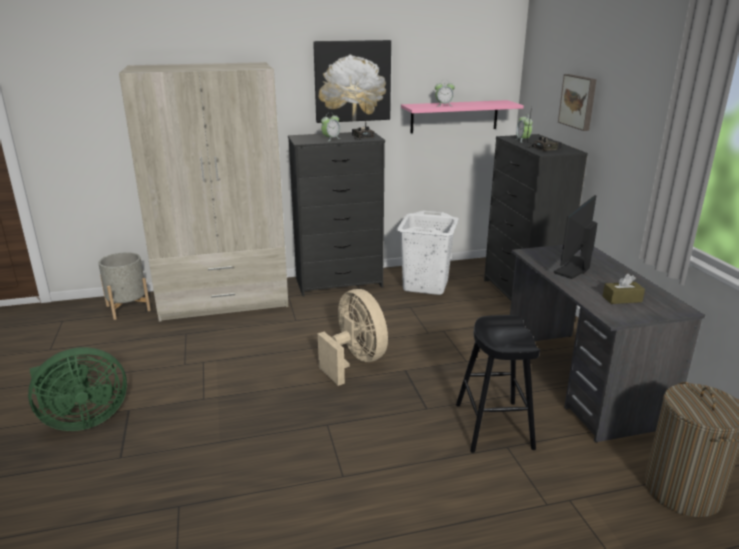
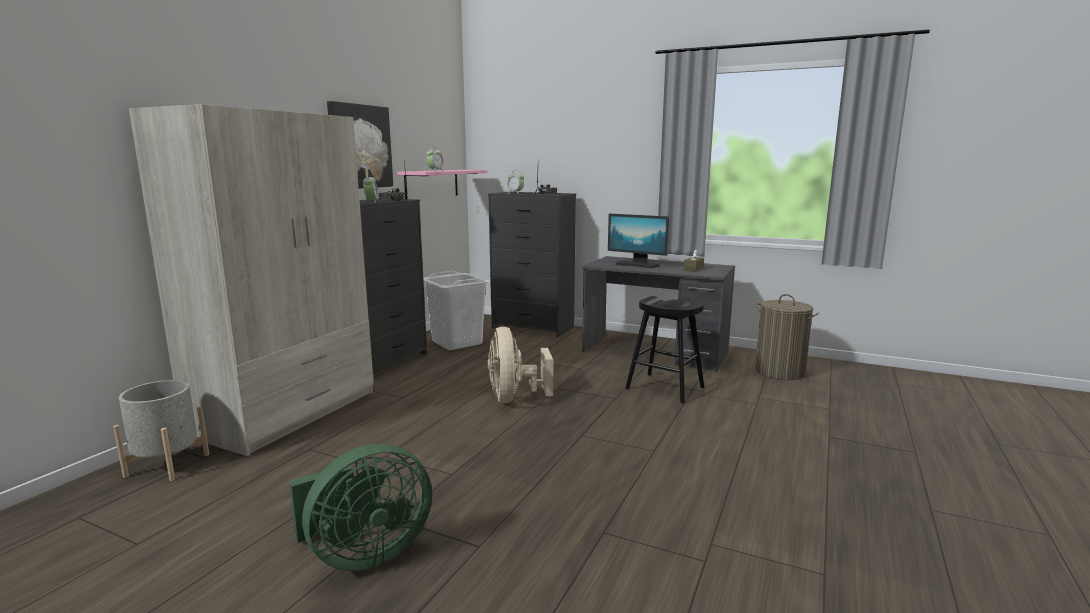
camera: 50 degrees left, 10 degrees down
(82, 420) = (364, 555): green fan -> green fan turned 45 degrees clockwise
(355, 361) = (514, 398): beige fan -> beige fan turned 105 degrees counterclockwise
(574, 268) = (636, 265): monitor -> monitor turned 45 degrees counterclockwise
(578, 101) = (551, 158): picture -> none

